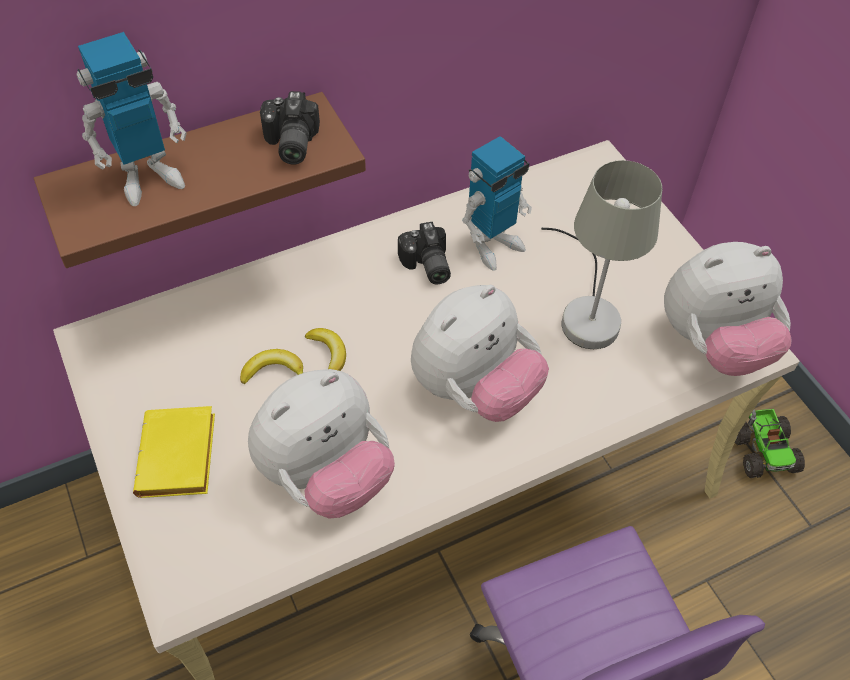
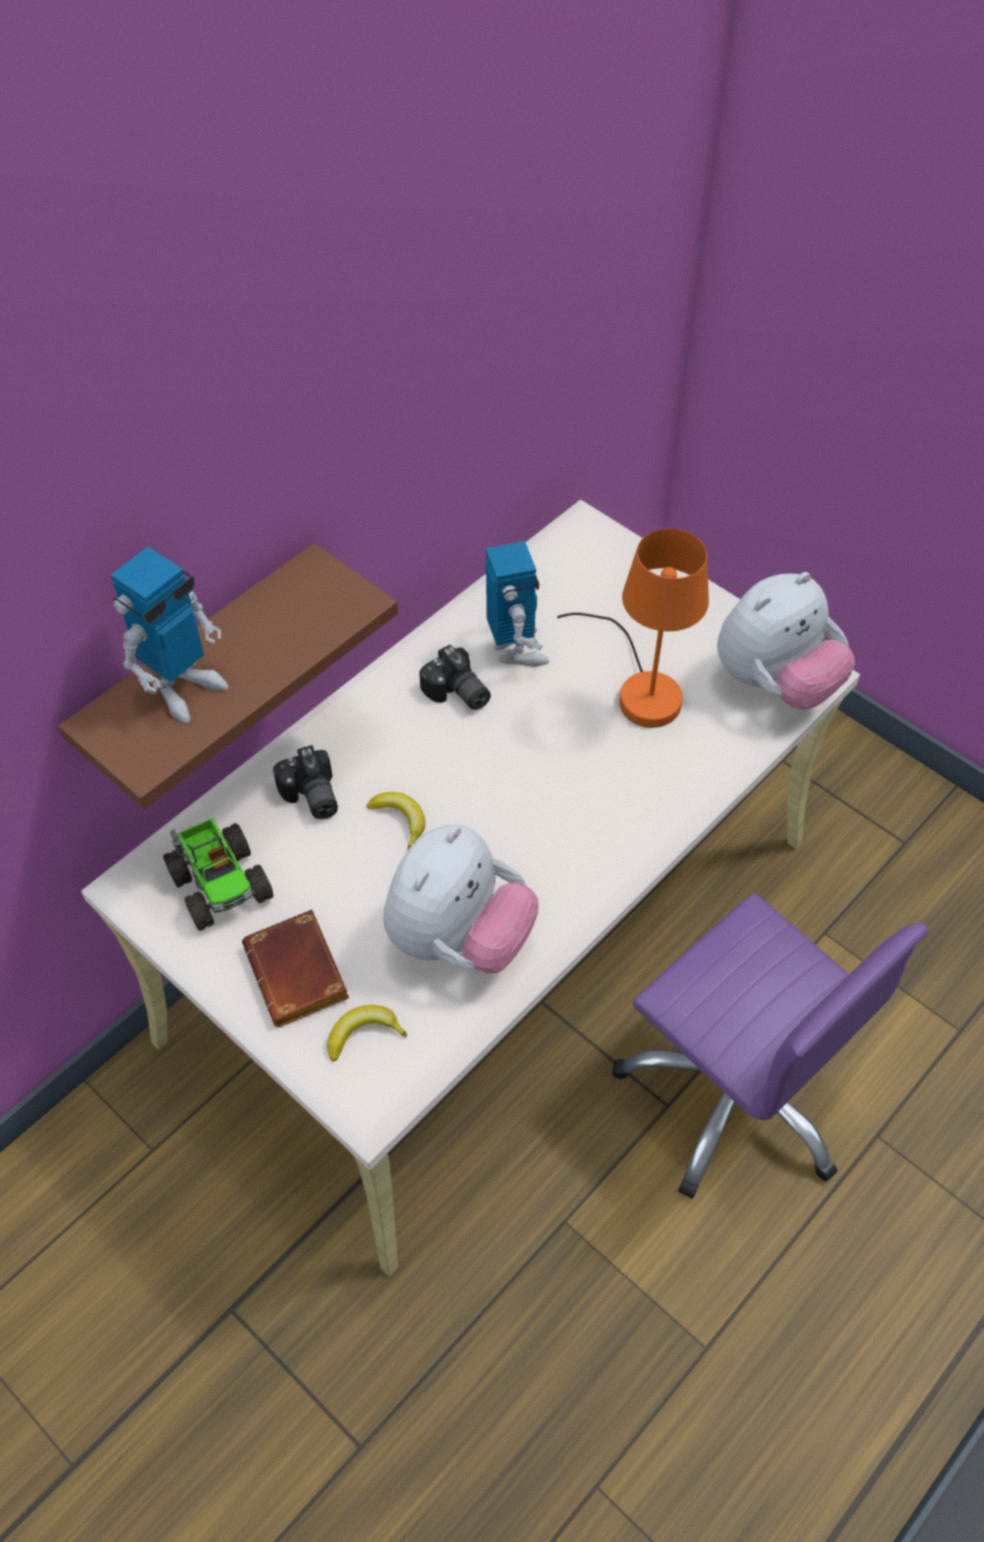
camera: 20 degrees left, 0 degrees up
(180, 459) = (301, 975): yellow book -> brown book
(274, 372) = (353, 854): banana -> banana (363, 1034)
(289, 144) = (311, 609): camera -> camera (310, 797)
(474, 389) = (565, 804): plush toy -> none
(493, 245) = (516, 650): toy robot -> toy robot turned 45 degrees counterclockwise
(587, 310) = (641, 688): grey table lamp -> orange table lamp
(763, 451) = (829, 782): toy truck -> toy truck (220, 883)

